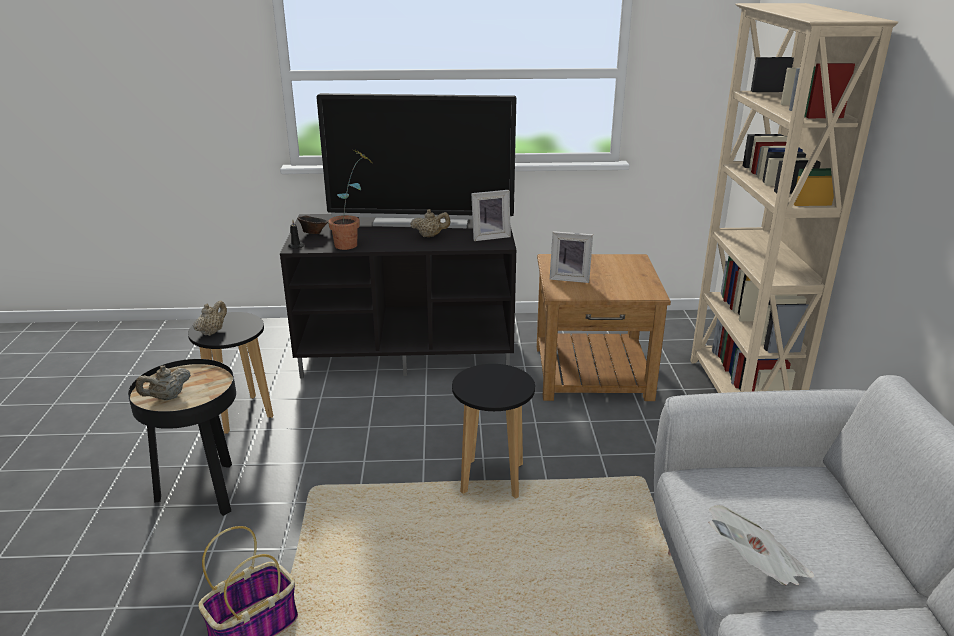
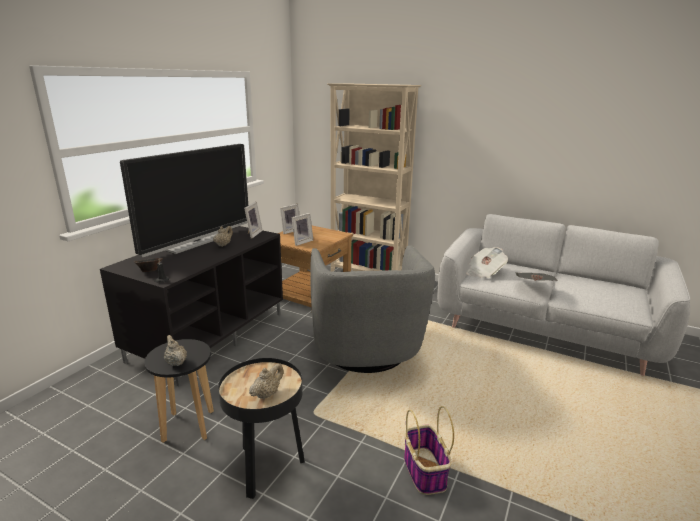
camera: 60 degrees left, 5 degrees down
(167, 397) = (267, 394): beige teapot -> beige teapot turned 135 degrees counterclockwise
(353, 244) = (194, 264): potted plant -> none
(491, 479) = (365, 350): black stool -> grey armchair
(599, 257) = (289, 231): none -> picture frame
(743, 483) = (484, 272): none -> newspaper

